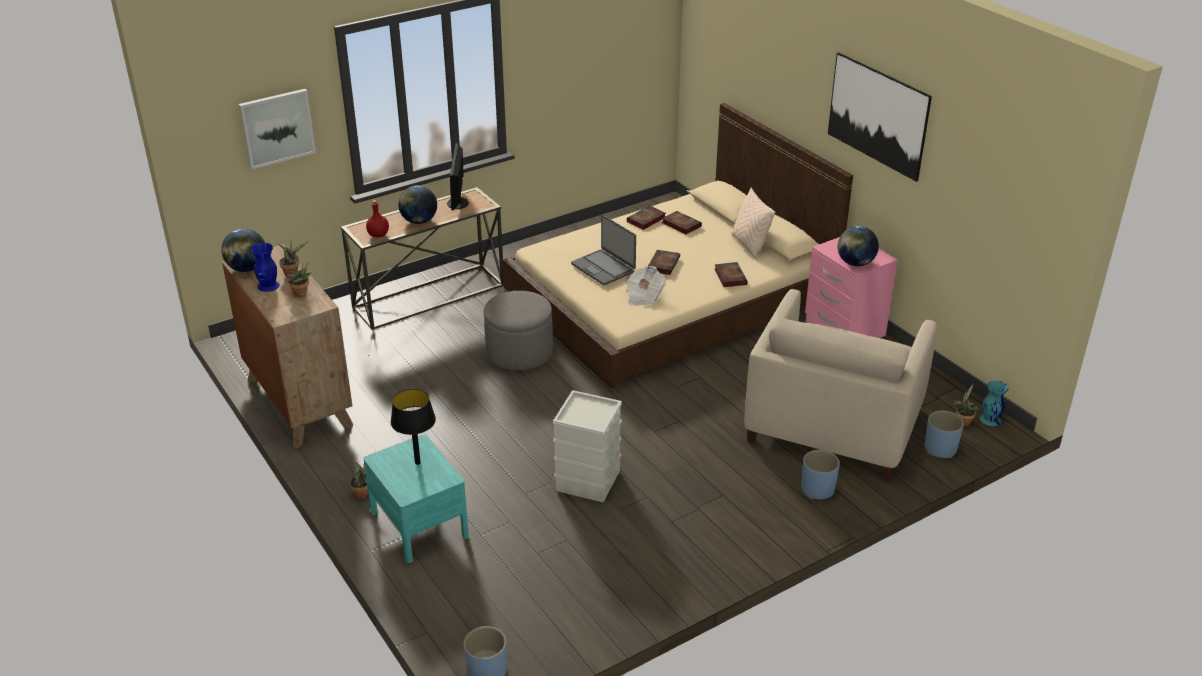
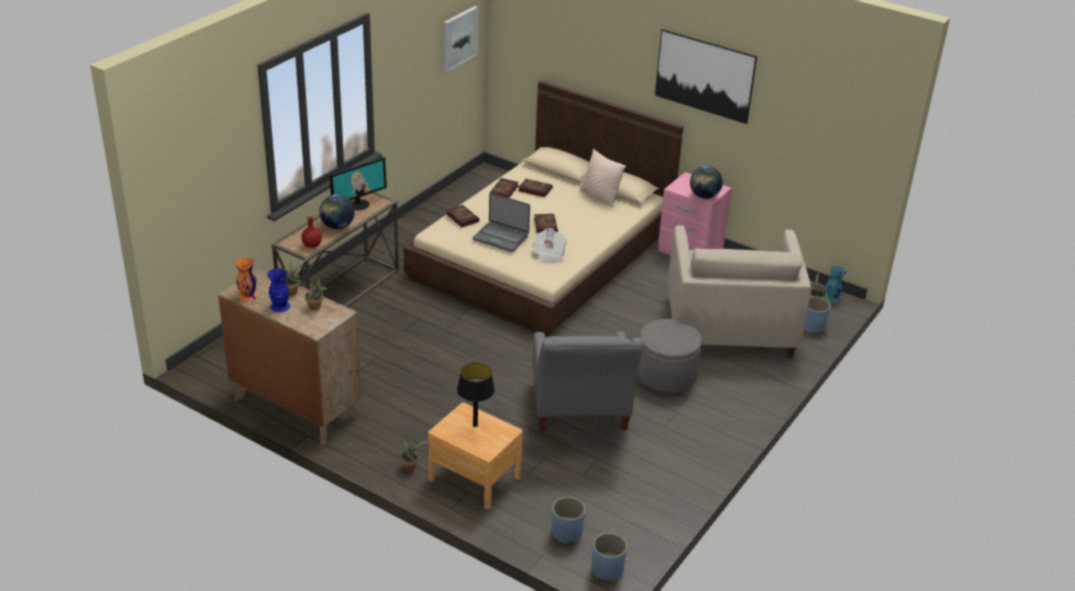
camera: 25 degrees left, 0 degrees up
(247, 268) = (247, 295): globe -> orange vase
(277, 128) = (218, 164): picture -> picture (459, 38)
(419, 524) = (474, 478): turquoise nightstand -> brown nightstand
(458, 203) = (358, 204): monitor -> monitor turned 105 degrees counterclockwise
(519, 352) = (453, 323): grey ottoman -> grey ottoman (666, 375)
(587, 481) = (580, 412): grey storage box -> grey armchair
(729, 276) = (603, 225): book -> book (461, 218)
(817, 489) = (749, 376): blue planter -> blue planter (567, 533)

